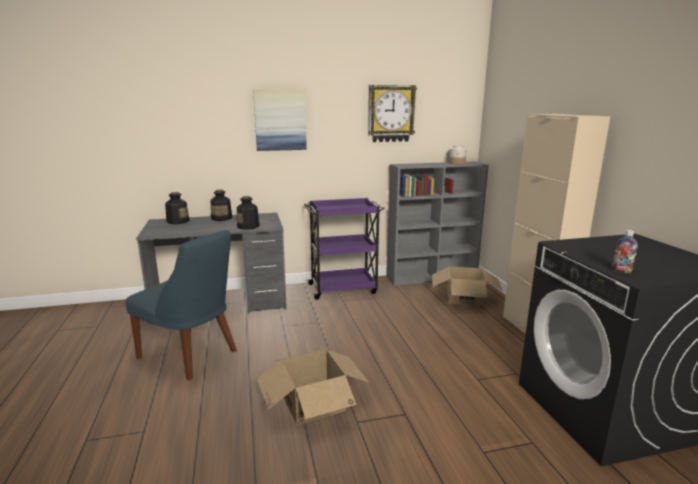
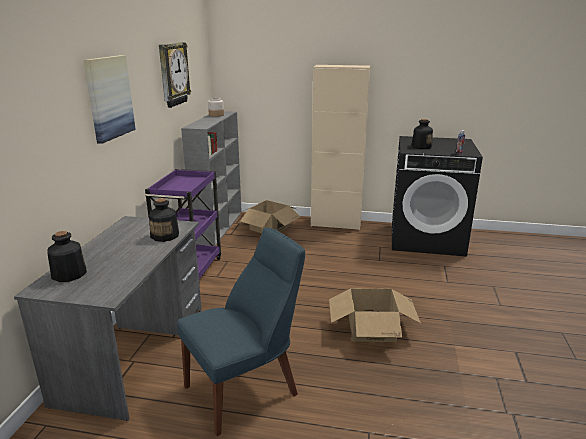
camera: 65 degrees left, 5 degrees up
(222, 218) = (101, 246): bottle -> bottle (421, 146)

